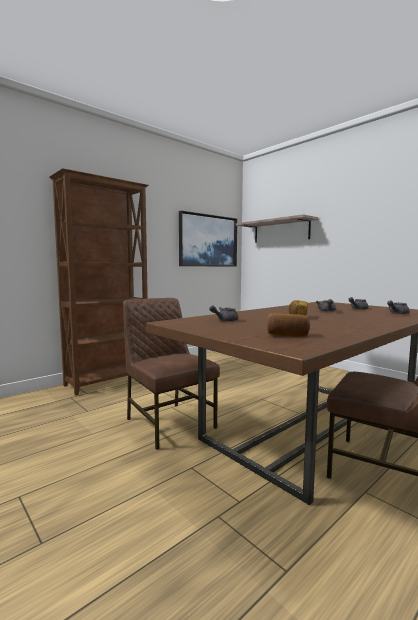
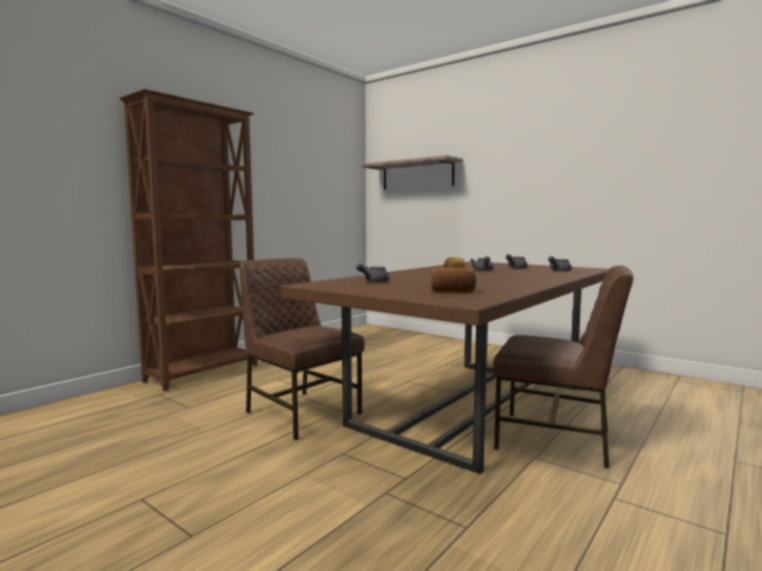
camera: 10 degrees left, 0 degrees up
(208, 241) = (324, 186): picture -> none

